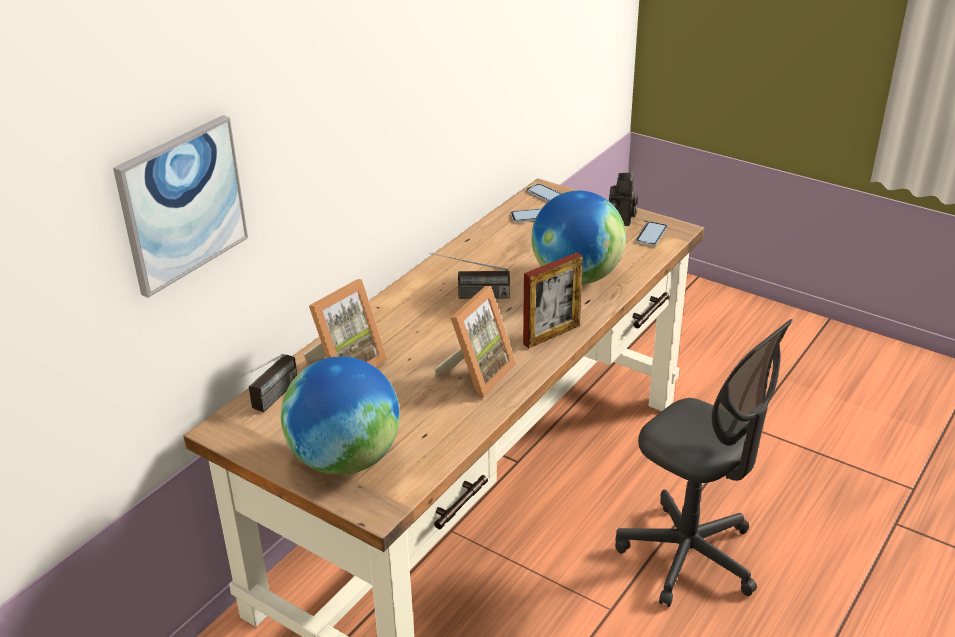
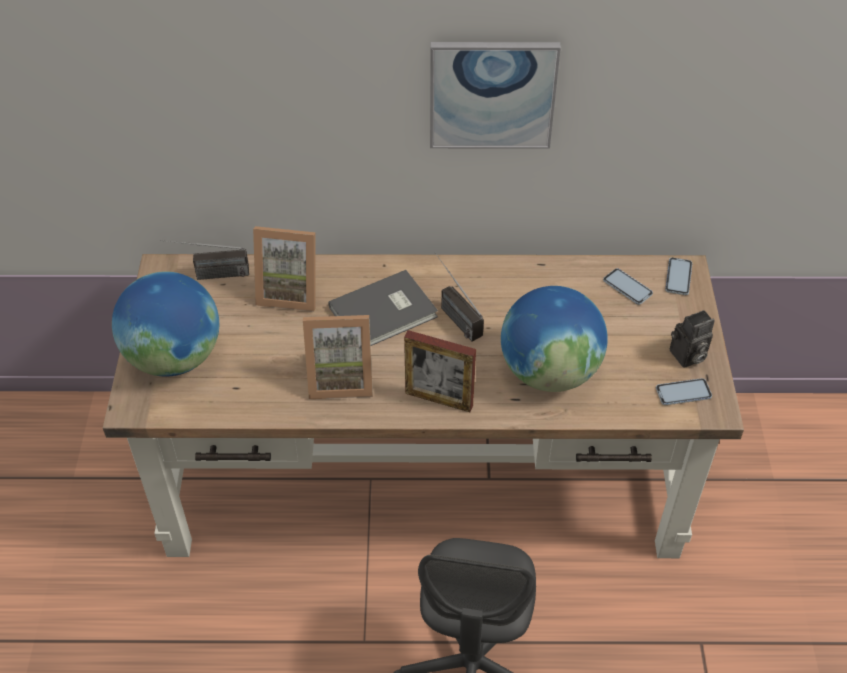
camera: 55 degrees right, 15 degrees up
(182, 204) = (161, 89): picture -> picture (492, 94)
(432, 326) = (385, 313): none -> grey book

